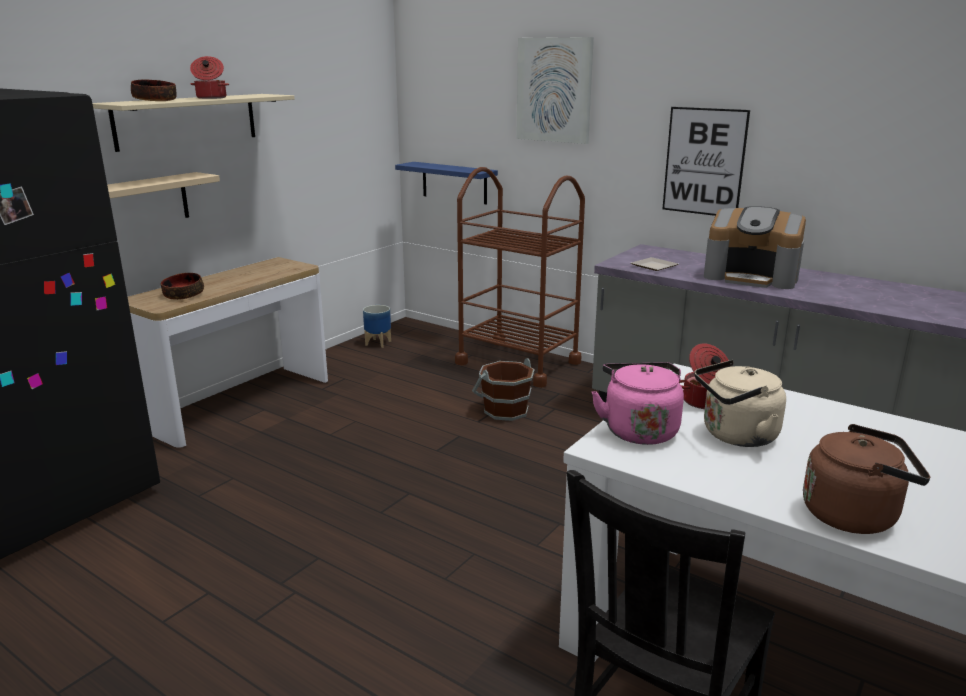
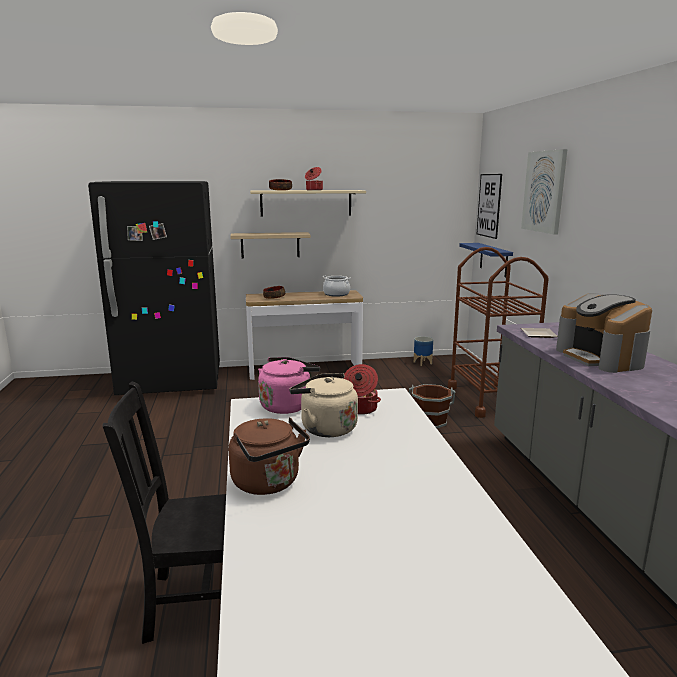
camera: 45 degrees right, 5 degrees down
(269, 269) = (336, 294): none -> cooking pot
(704, 162) = (622, 254): picture -> picture (489, 205)

